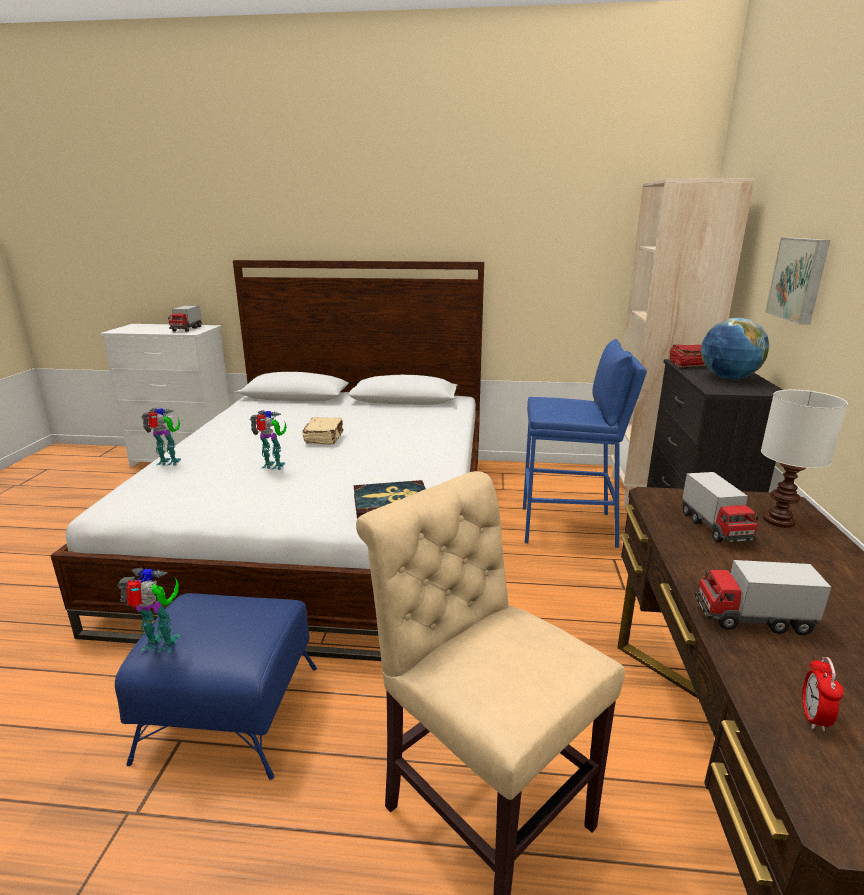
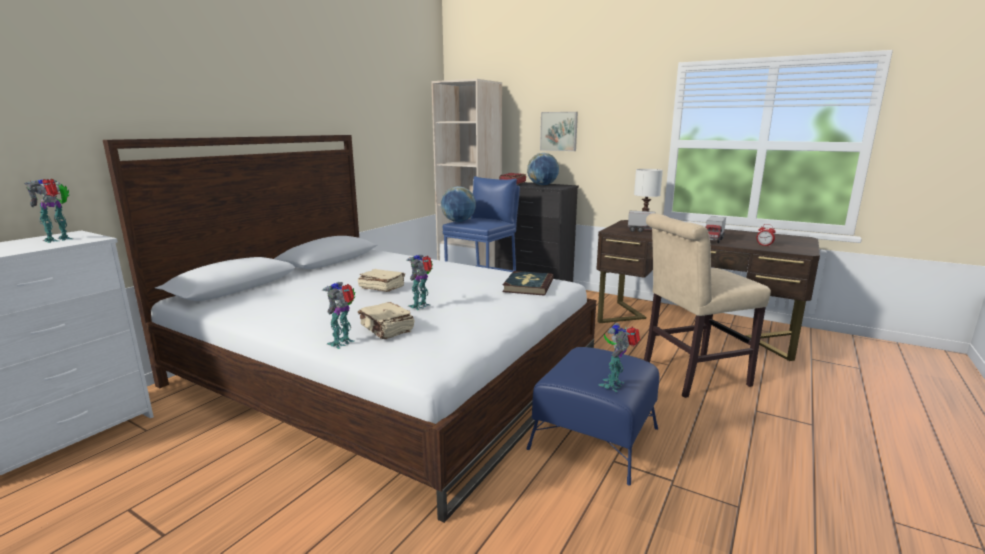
camera: 65 degrees left, 5 degrees down
(186, 329) = (60, 240): toy truck -> toy robot
(197, 468) = (386, 329): none -> beige book
(544, 399) = (458, 221): none -> globe

